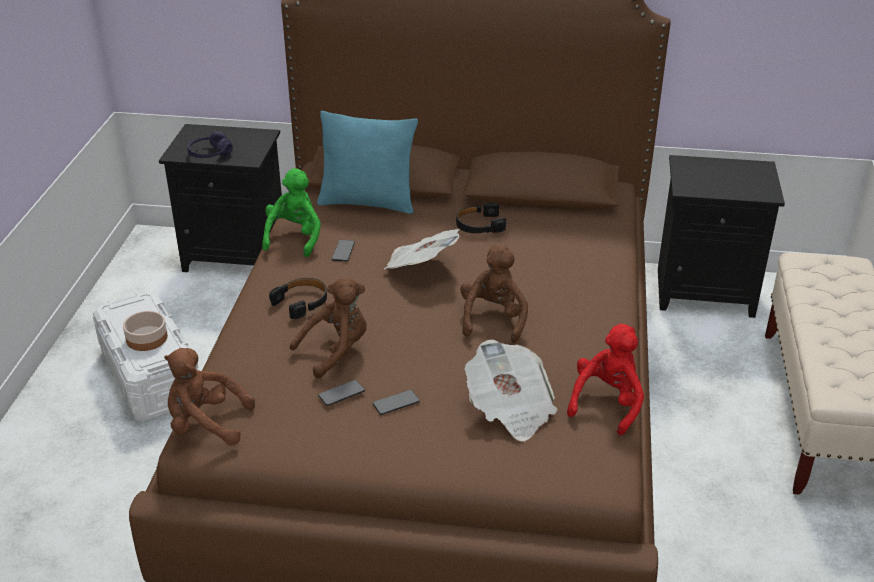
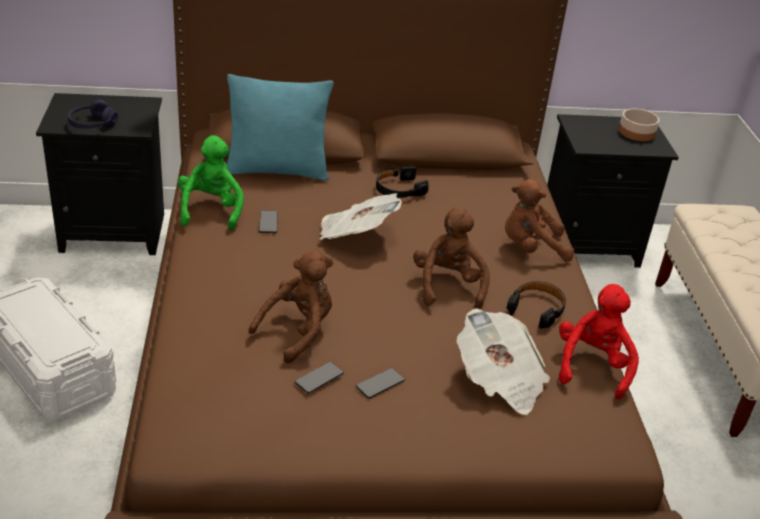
camera: 15 degrees left, 0 degrees up
(146, 338) = (50, 329): bowl -> bowl (636, 132)
(205, 424) = (177, 426): brown plush toy -> brown plush toy (531, 248)
(301, 302) = (242, 280): black headphones -> black headphones (537, 309)

